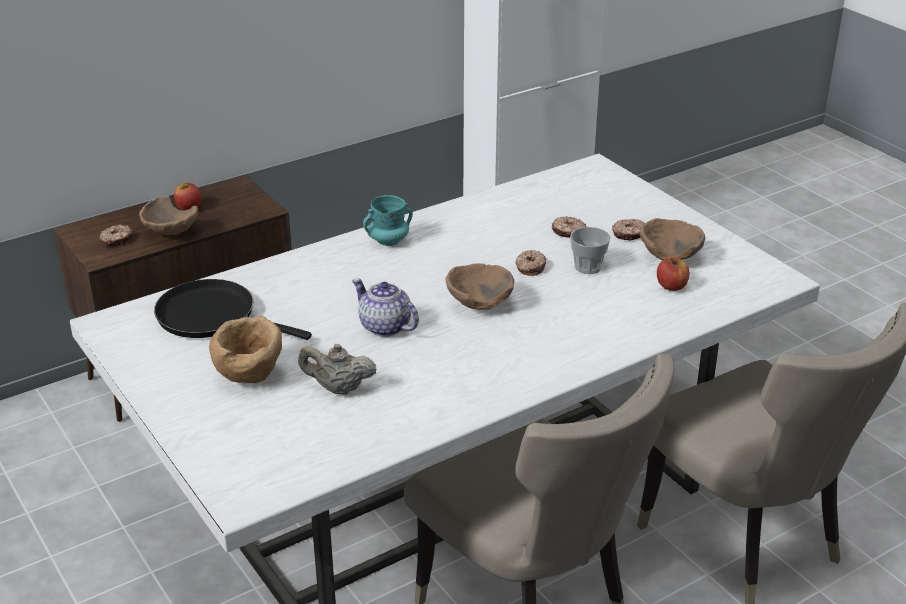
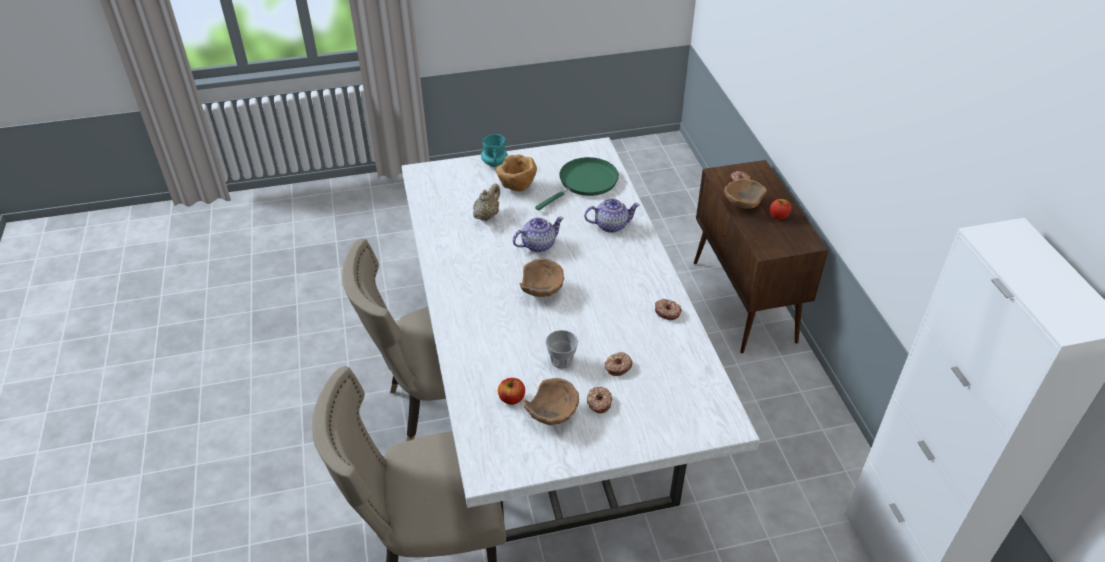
camera: 110 degrees right, 10 degrees up
(213, 317) = (585, 182): black frying pan -> green frying pan
(310, 278) = (611, 225): none -> teapot
(388, 241) = (644, 268): turquoise mug -> turquoise mug (494, 163)
(530, 267) = (575, 329): donut -> donut (667, 312)

